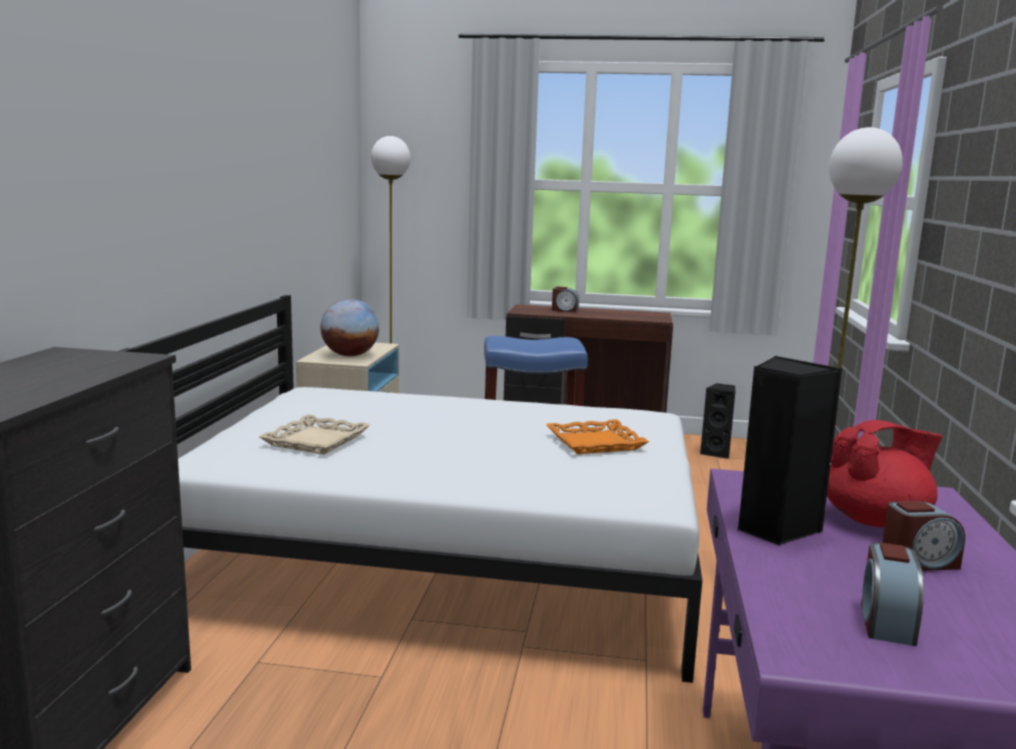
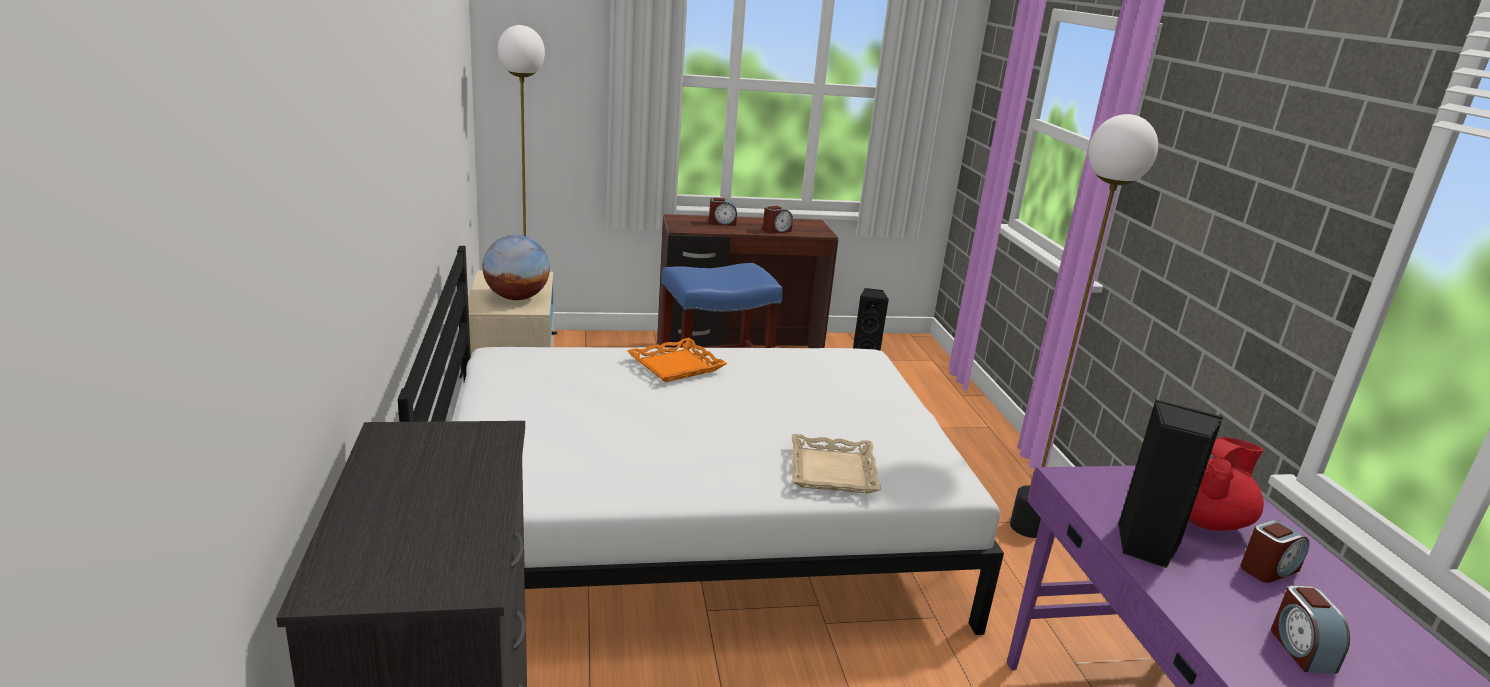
camera: 20 degrees left, 10 degrees up
(315, 440) = (574, 438): beige tray -> beige tray (831, 471)
(595, 443) = (844, 404): orange tray -> orange tray (676, 365)
(613, 316) = (776, 230): none -> alarm clock

